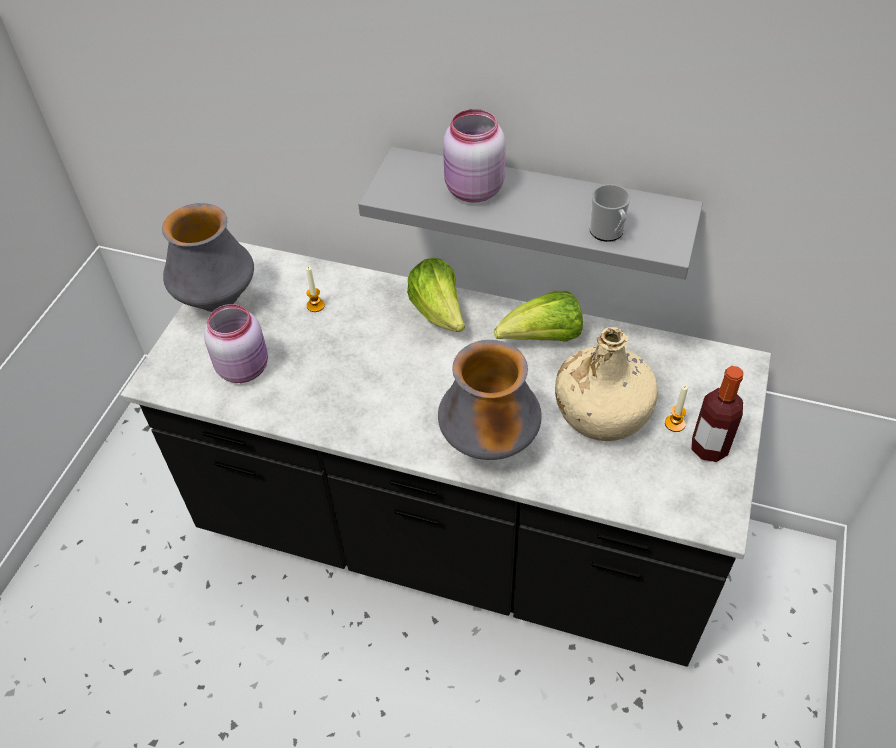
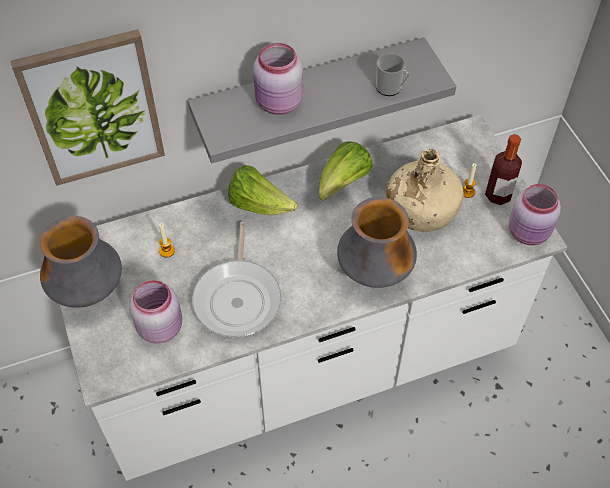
camera: 40 degrees left, 5 degrees up
(288, 107) = (93, 108): none -> picture
(335, 384) = (238, 297): none -> frying pan
(454, 535) = (305, 362): black counter -> white counter
(709, 510) = (529, 233): none -> pink jar

